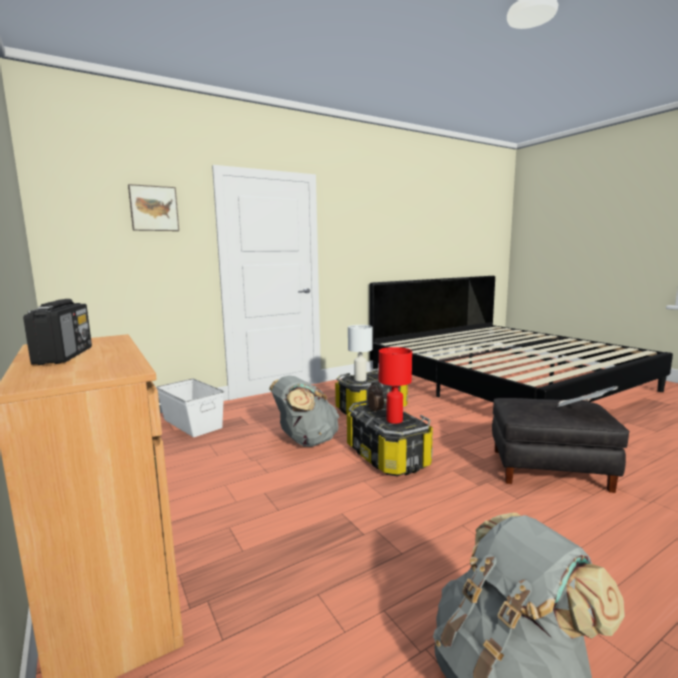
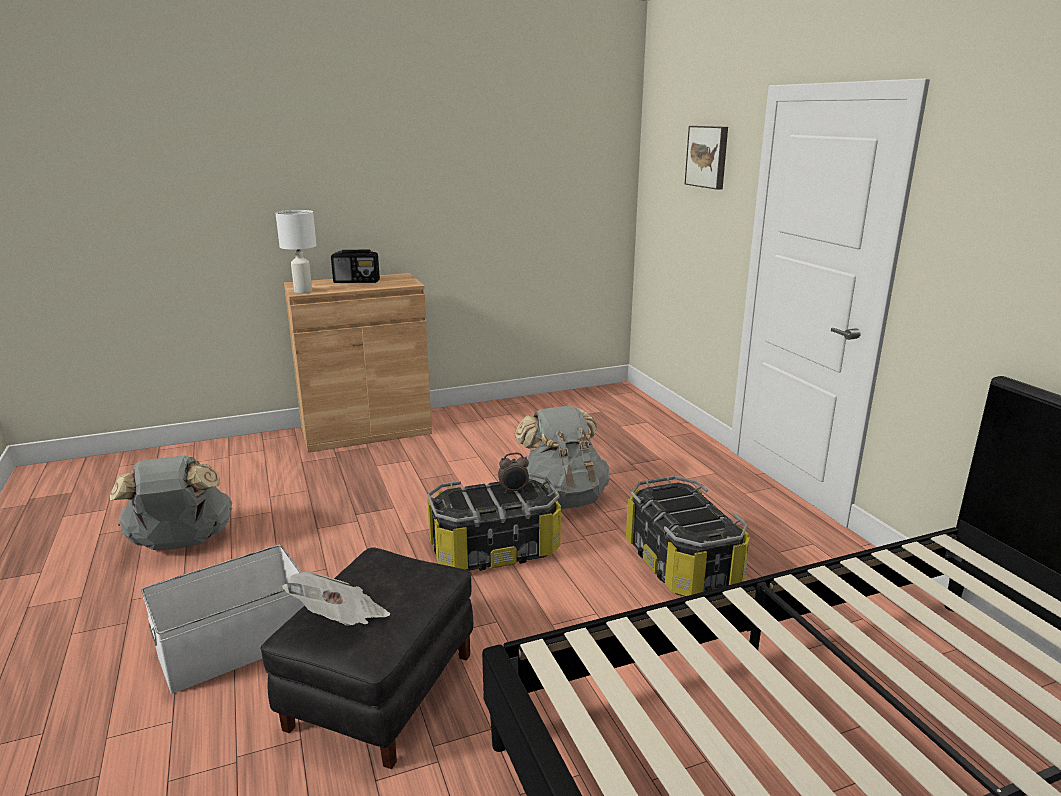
camera: 100 degrees right, 10 degrees up
(192, 423) = (638, 433): white storage box -> white storage box (235, 647)
(360, 379) = (671, 497): white table lamp -> white table lamp (303, 291)
(395, 420) = (473, 498): red table lamp -> none

